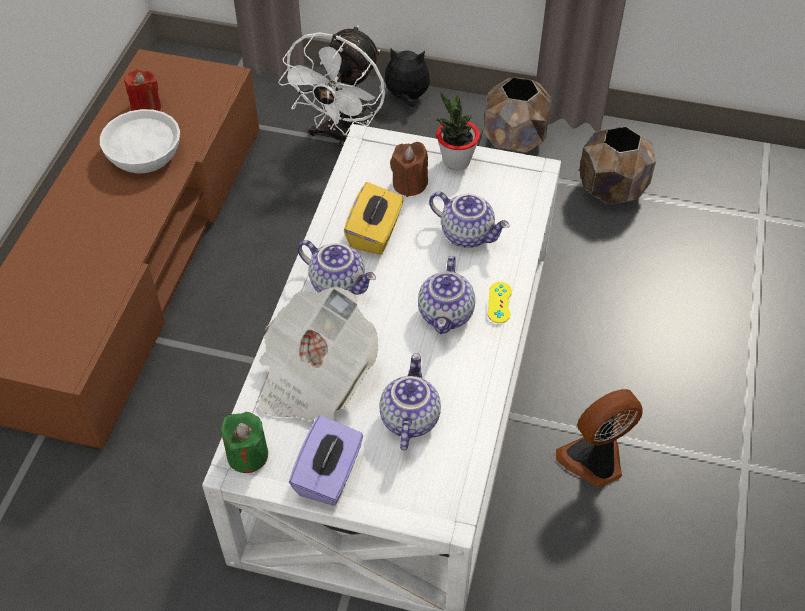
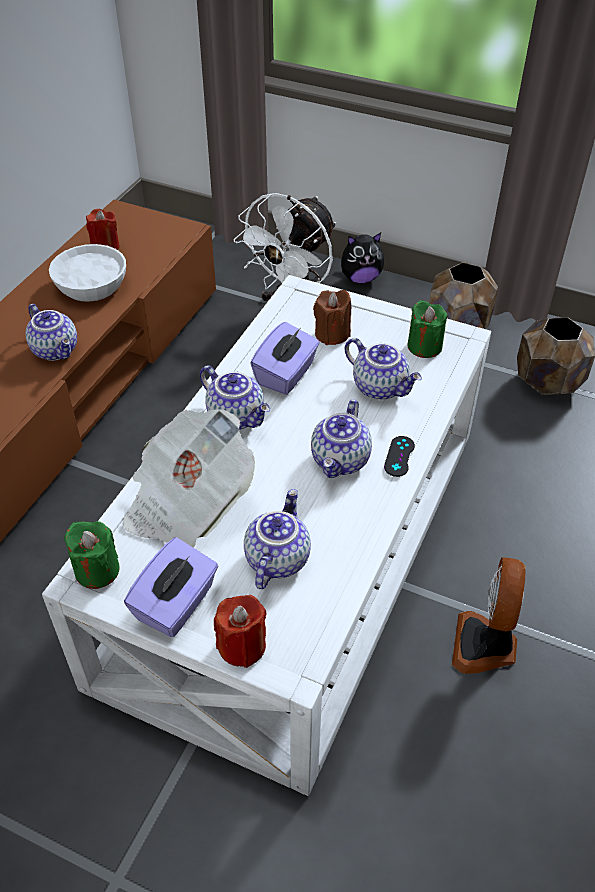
camera: 10 degrees right, 5 degrees down
(129, 231) = (56, 350): none -> teapot
(375, 233) = (286, 375): yellow tissue box -> purple tissue box
(397, 503) = (242, 646): none -> red candle
(406, 98) = (360, 278): plush toy -> plush toy turned 150 degrees clockwise
(456, 161) = (383, 318): potted plant -> none
(499, 302) = (399, 456): yellow game controller -> black game controller
(501, 185) = (424, 346): none -> green candle
(594, 461) = (485, 645): fan -> fan turned 60 degrees counterclockwise

